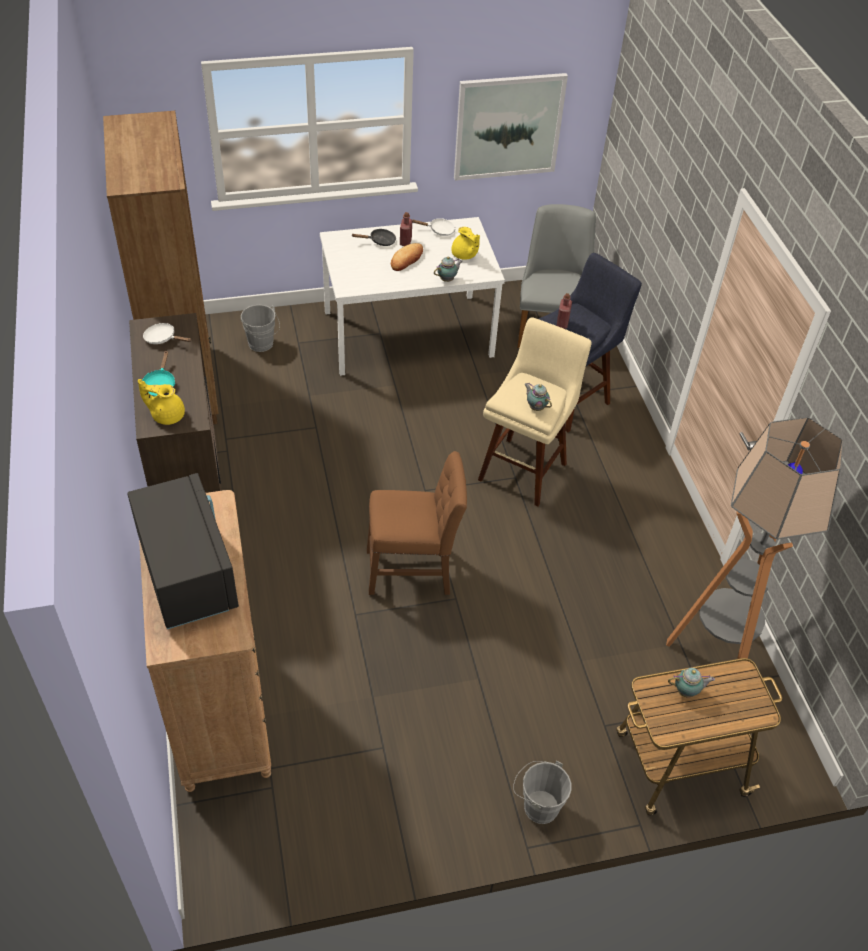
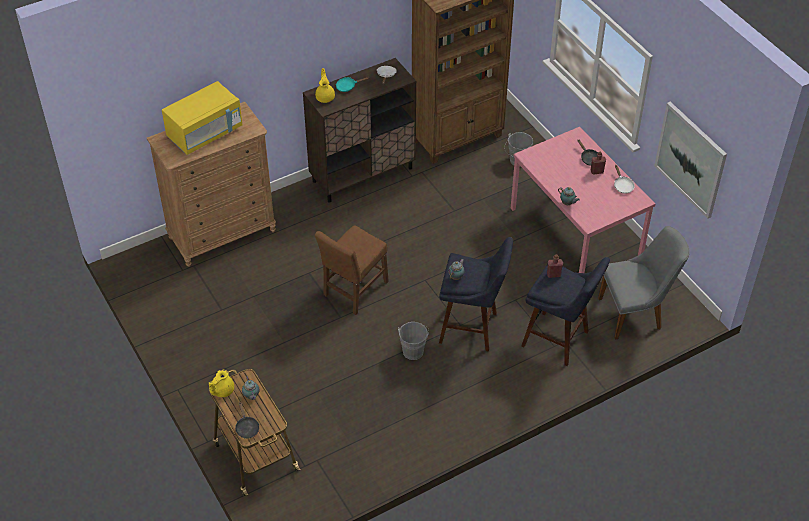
camera: 75 degrees right, 0 degrees up
(188, 573) = (205, 133): black microwave -> yellow microwave
(407, 259) = (576, 177): bread -> none
(407, 334) = (574, 232): white dining table -> pink dining table
(413, 570) = (354, 291): brown chair -> brown chair turned 60 degrees clockwise
(464, 255) = (601, 206): yellow teapot -> yellow teapot (222, 391)
(525, 467) = (472, 328): beige stool -> blue stool
(537, 805) = (205, 389): grey bucket -> grey bucket (413, 350)
(714, 655) = (348, 464): floor lamp -> none
(746, 710) = (246, 427): none -> black frying pan

